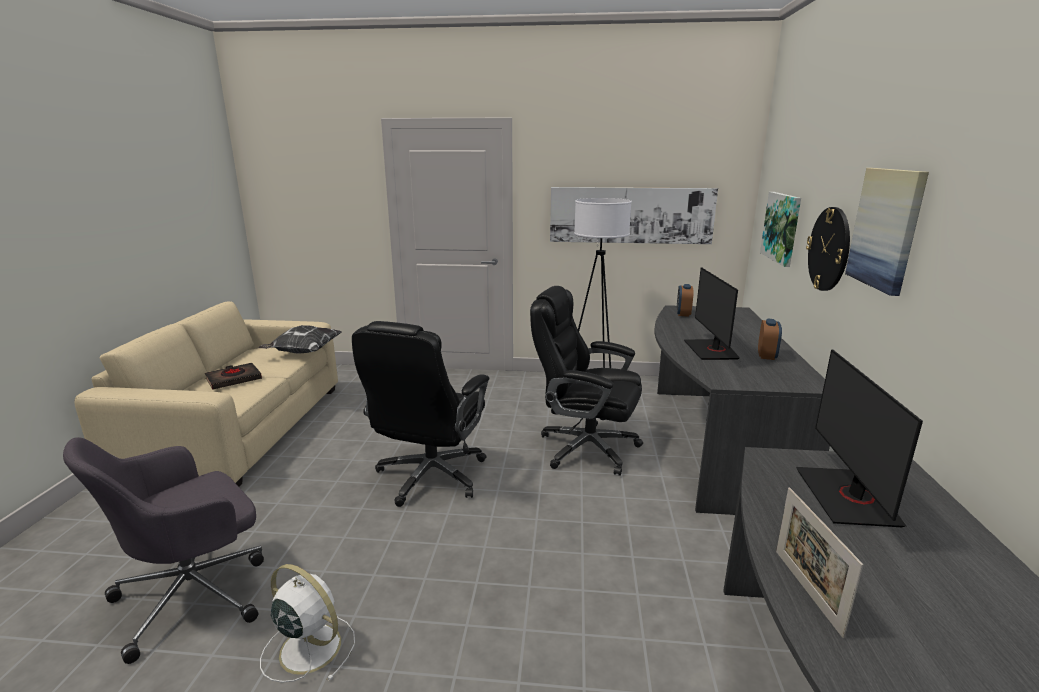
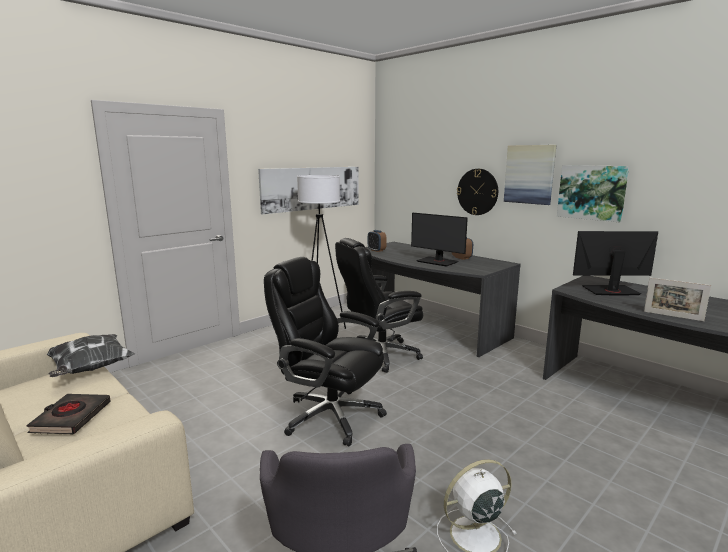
camera: 50 degrees left, 5 degrees down
(430, 477) = (329, 415): black office chair -> black office chair turned 150 degrees clockwise
(782, 227) = (418, 186): picture -> picture (591, 192)
(847, 497) = (610, 291): monitor -> monitor turned 135 degrees clockwise

